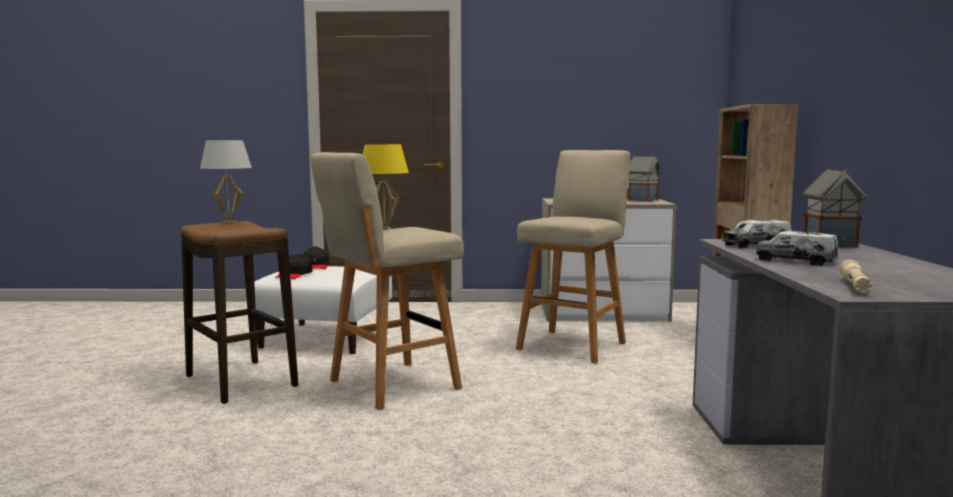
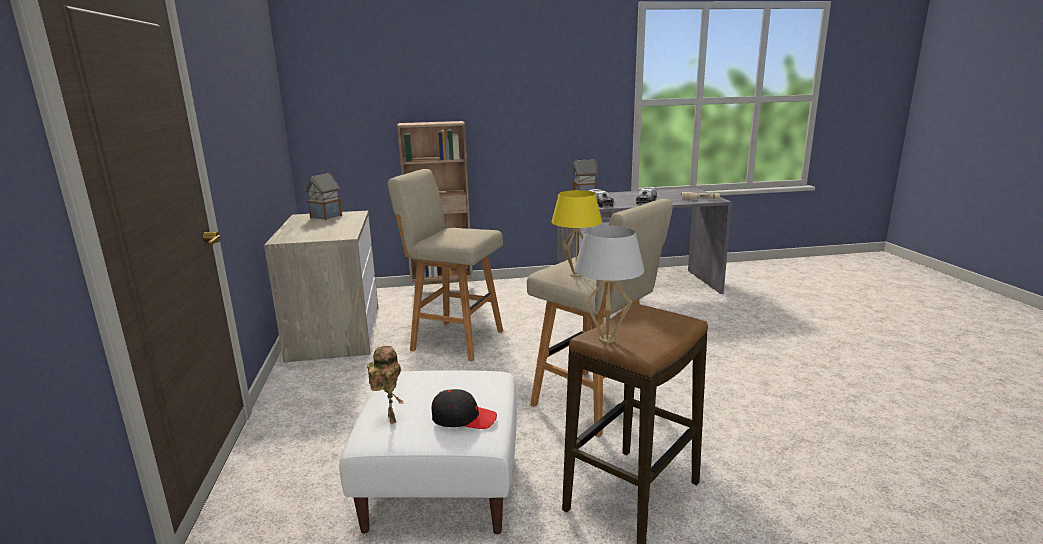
camera: 100 degrees left, 10 degrees up
(315, 266) = (389, 419): black cap -> toy robot

